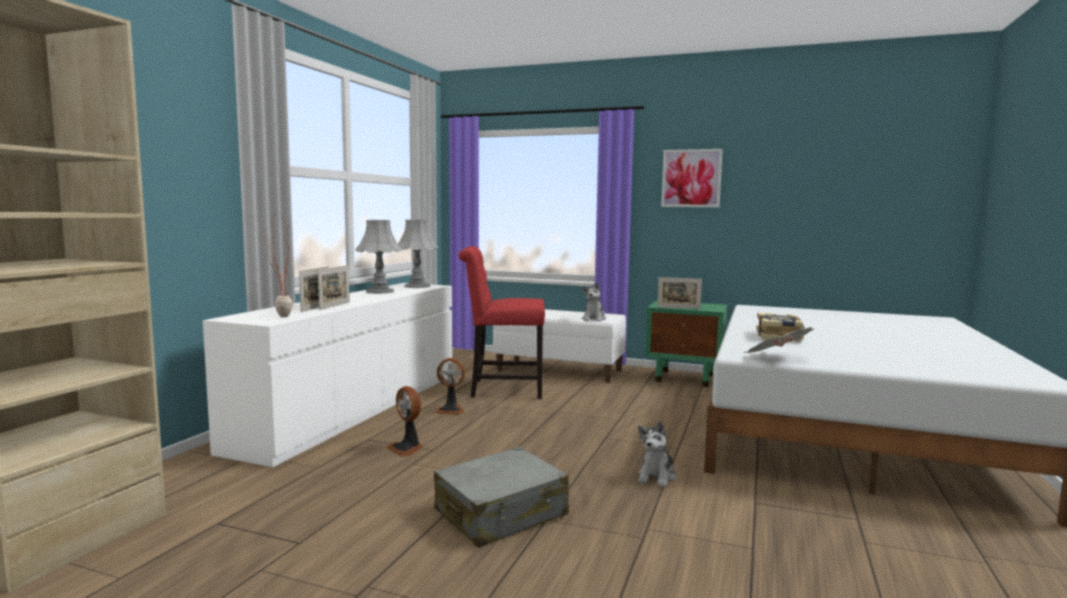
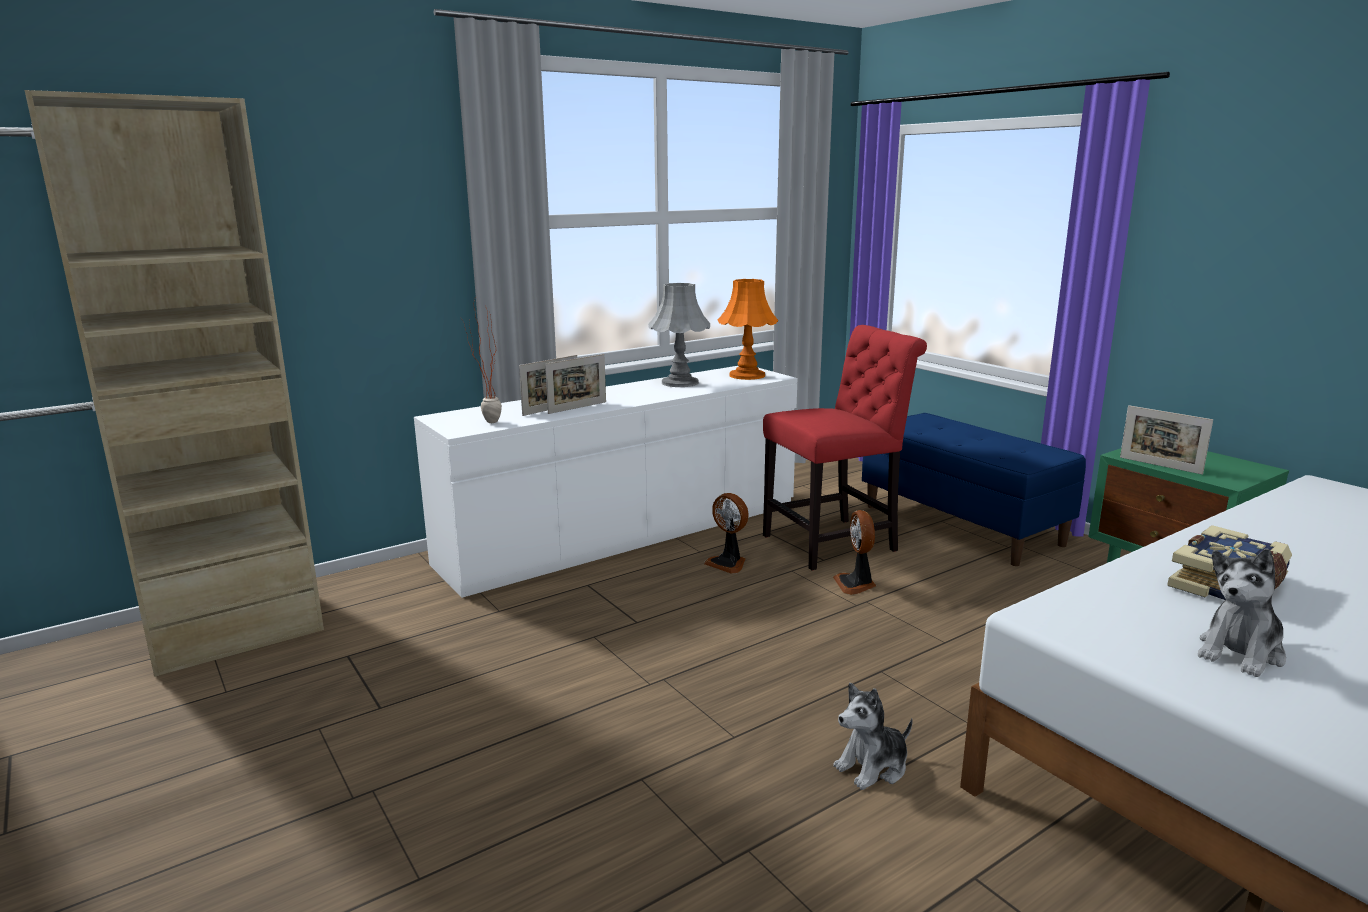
camera: 35 degrees right, 10 degrees up
(407, 448) = (612, 611): fan -> fan (856, 584)
(417, 286) = (746, 375): grey table lamp -> orange table lamp
(501, 513) = (602, 749): grey suitcase -> none
(502, 389) = (835, 543): red chair -> red chair turned 120 degrees clockwise
(559, 370) = (962, 525): white bench -> blue bench
(594, 319) = (1010, 458): plush toy -> plush toy (1240, 652)
(691, 178) = (1254, 215): picture -> none
(776, 358) = (1110, 642): newspaper -> none

